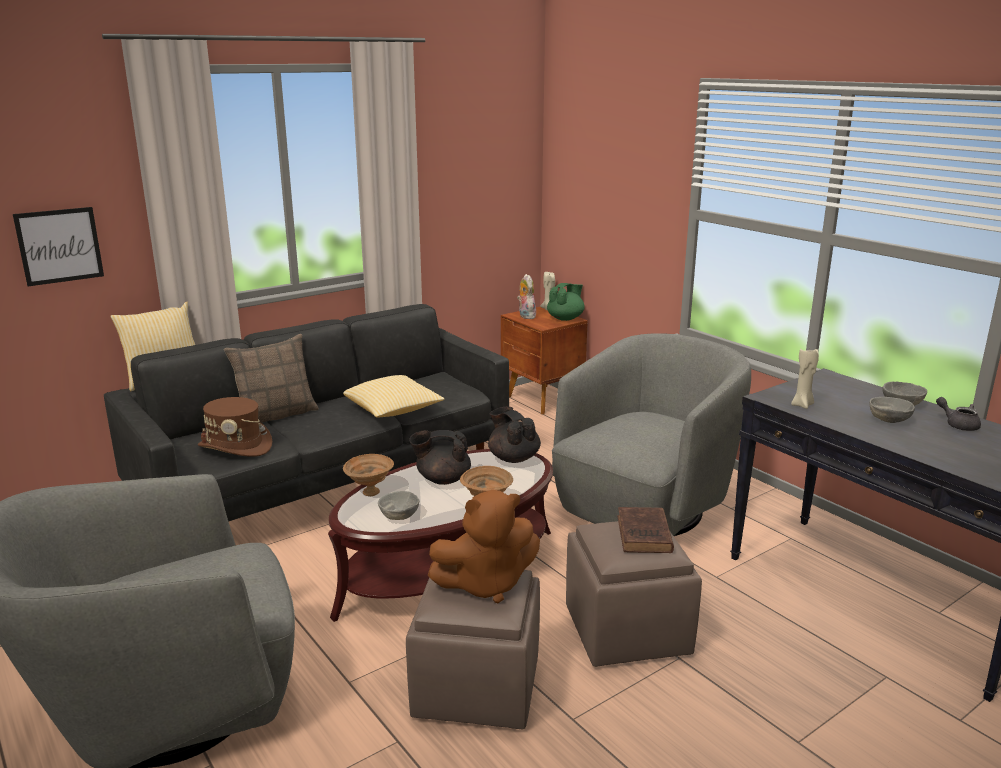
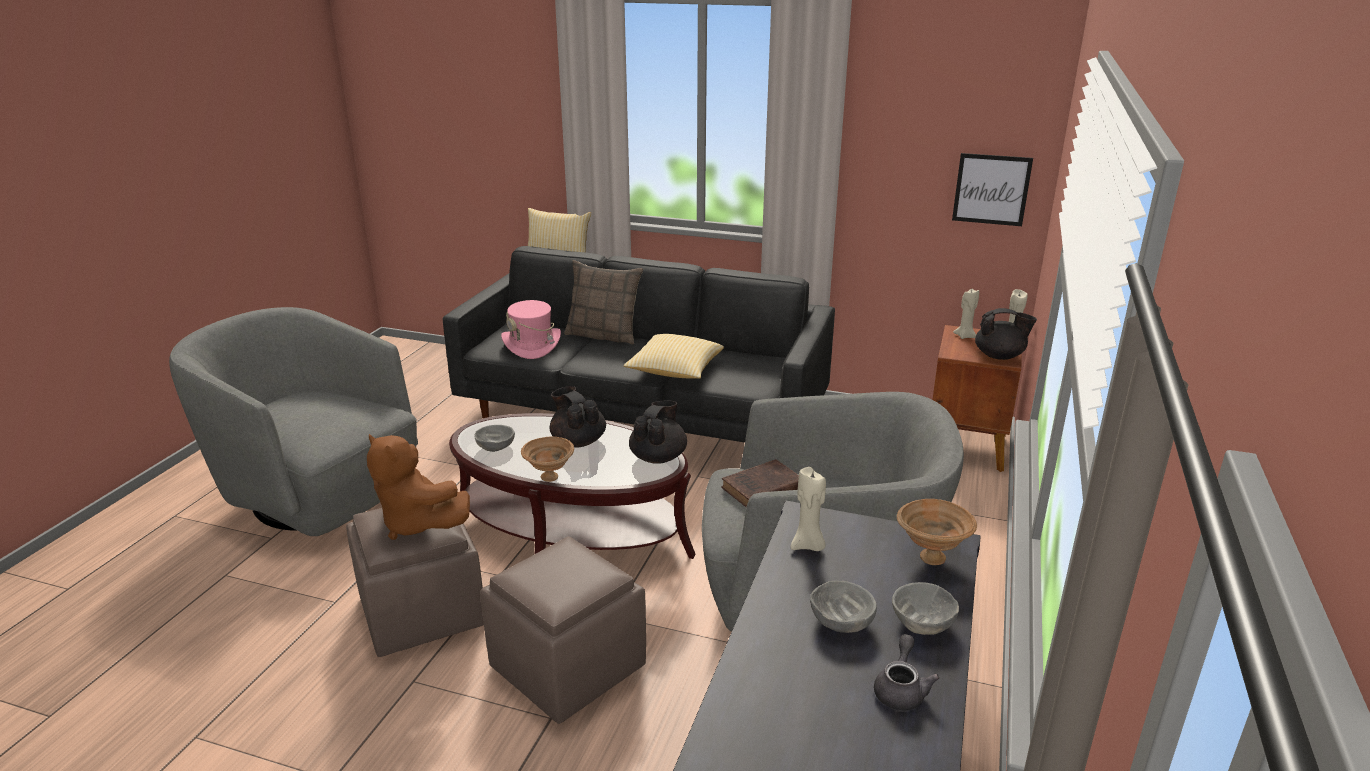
camera: 55 degrees right, 5 degrees up
(59, 246) = (509, 142): picture -> picture (991, 189)
(236, 446) = (532, 345): brown hat -> pink hat
(370, 493) = (521, 421): brown bowl -> brown bowl (930, 558)
(525, 316) = (965, 336): plush toy -> beige candle
(565, 318) = (1000, 356): green teapot -> black teapot
(644, 535) = (572, 576): brown book -> brown book (761, 489)

